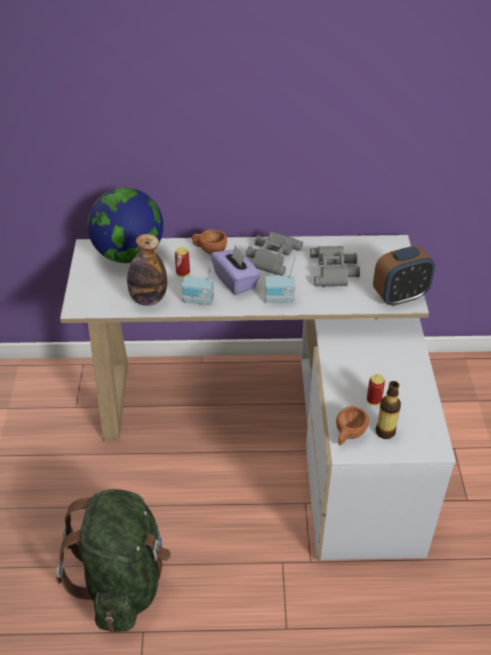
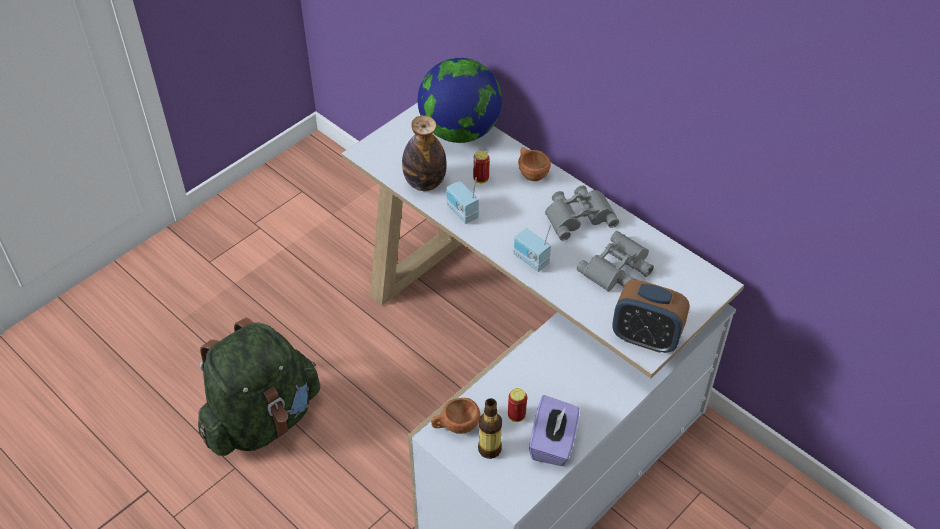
camera: 45 degrees right, 5 degrees up
(235, 281) = (516, 217): purple tissue box -> purple tissue box (553, 443)

